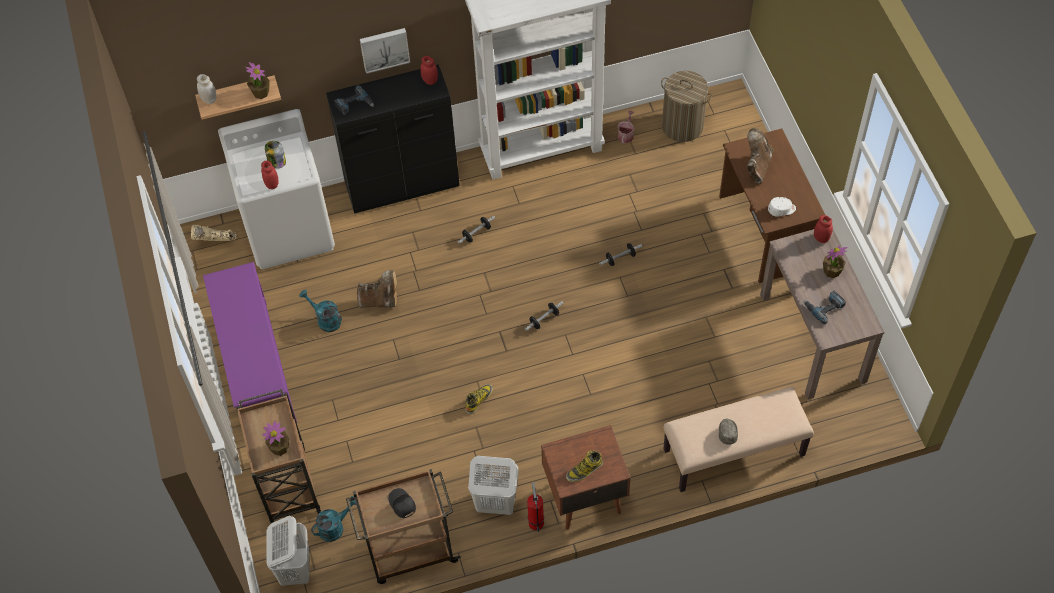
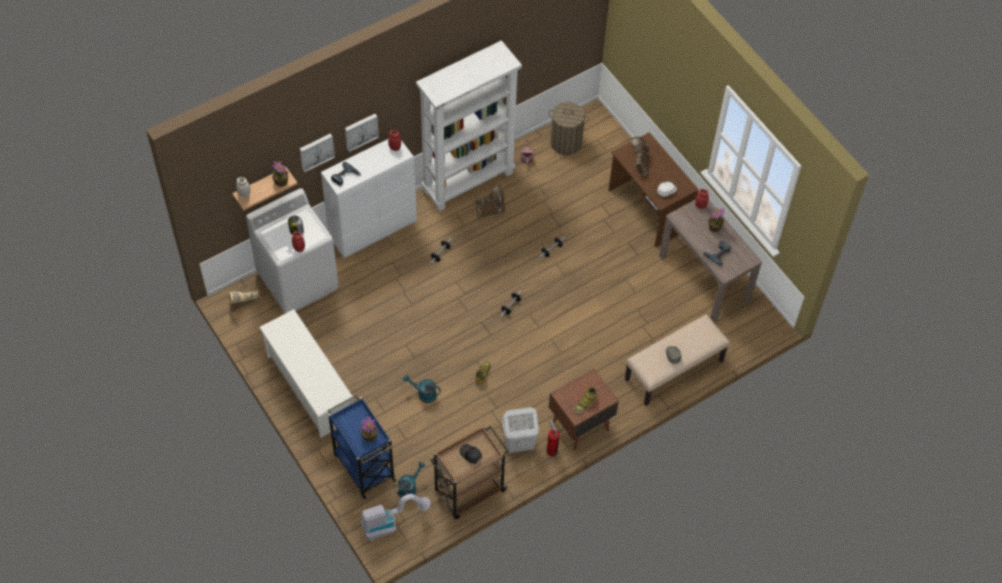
camera: 20 degrees left, 0 degrees up
(256, 367) = (310, 387): purple shoe rack -> white shoe rack
(287, 484) = (363, 466): brown cart -> blue cart
(295, 568) = (390, 523): white laundry basket -> vacuum cleaner
(318, 63) = (316, 151): none -> picture
(325, 320) = (349, 341): turquoise watering can -> turquoise watering can (424, 394)
(380, 300) = (386, 318): brown boot -> brown boot (491, 210)
(403, 186) = (373, 229): black cabinet -> white cabinet

